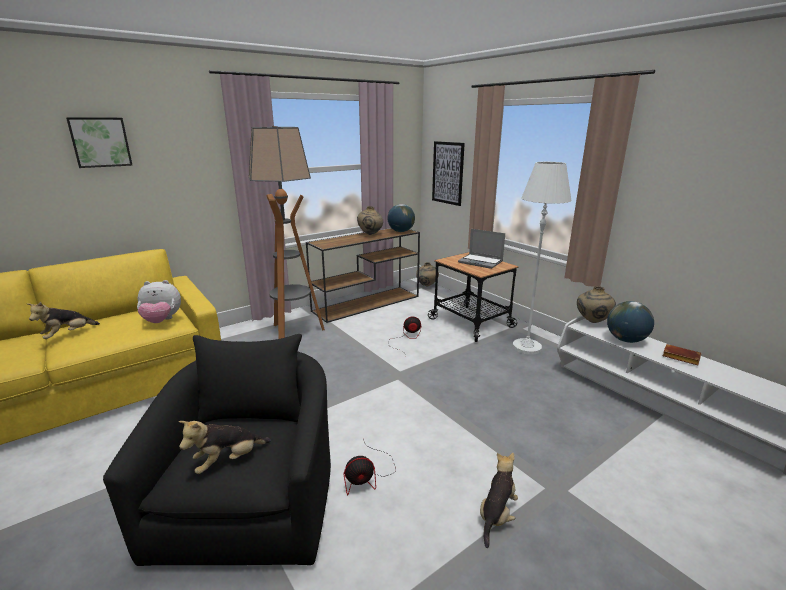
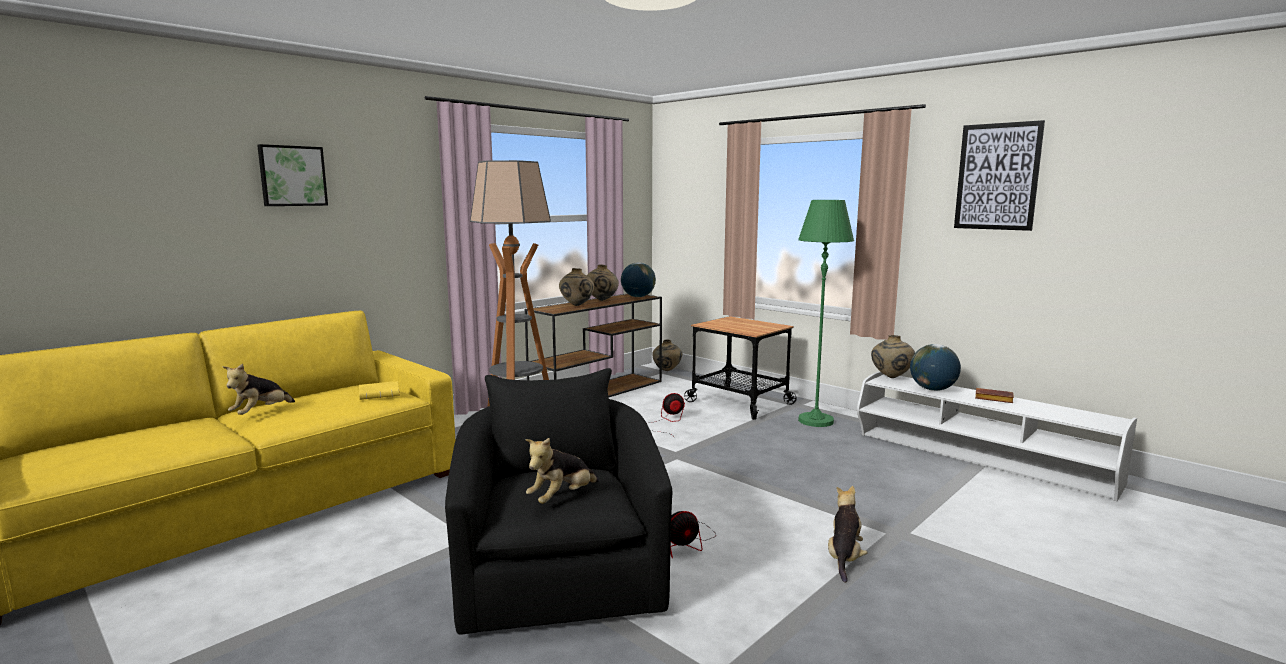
camera: 10 degrees left, 10 degrees down
(162, 321) = (380, 394): plush toy -> yellow book
(347, 240) = (576, 305): none -> beige vase
(448, 173) = (689, 225): picture -> picture (997, 177)
(481, 262) = (748, 324): laptop -> none
(527, 347) = (815, 421): white floor lamp -> green floor lamp

